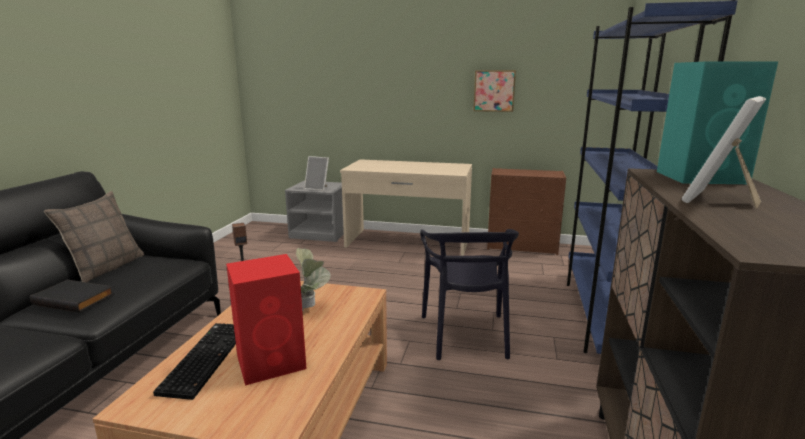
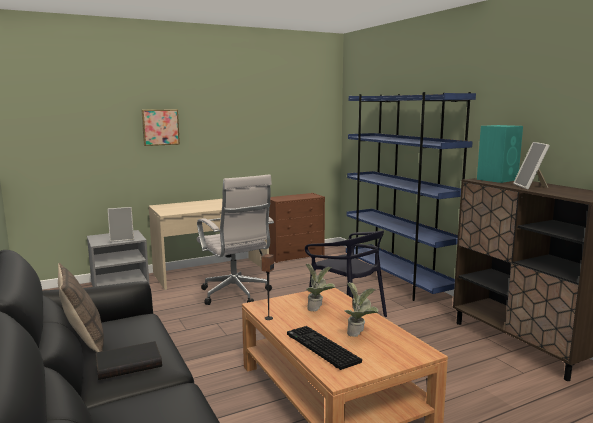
camera: 40 degrees left, 5 degrees down
(273, 362) = (359, 334): red speaker -> potted plant
(391, 272) = (236, 295): none -> white office chair
(494, 91) = (260, 136): picture -> picture (160, 127)

